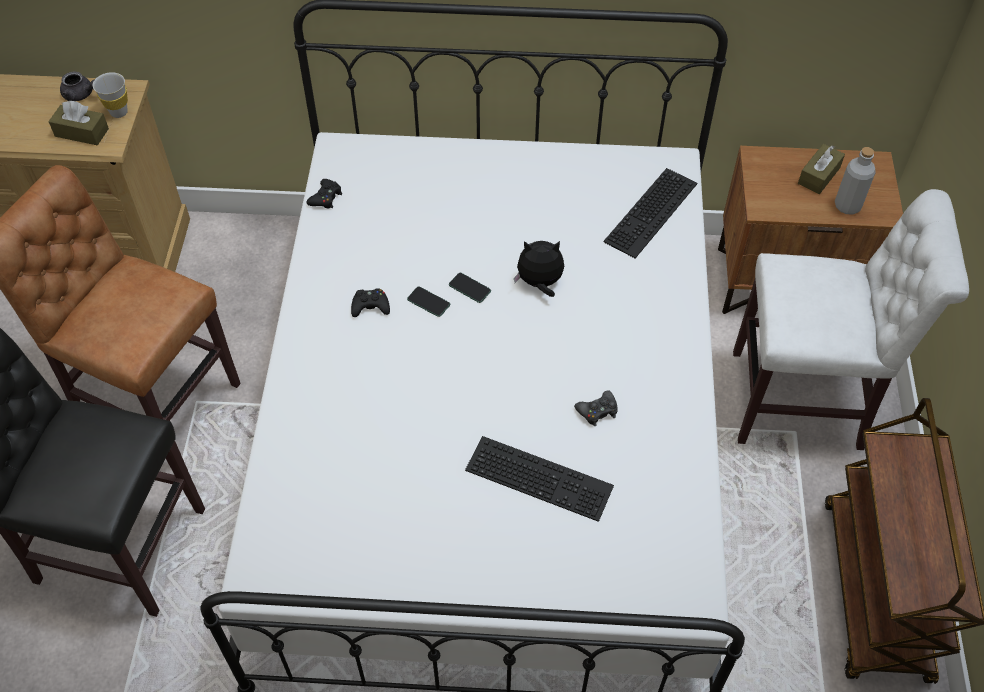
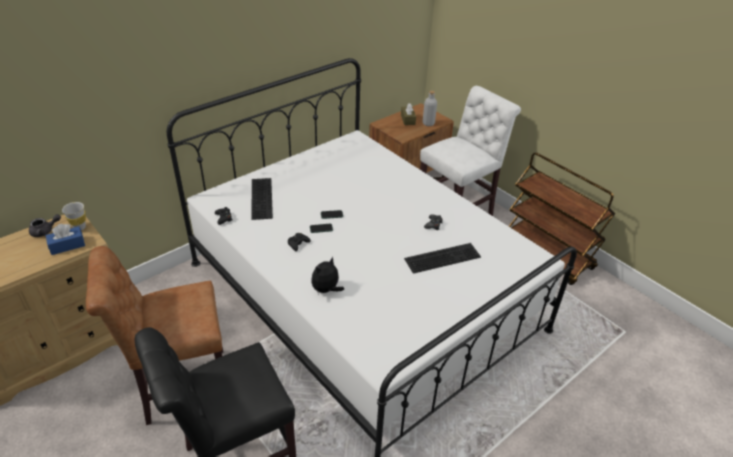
camera: 45 degrees left, 15 degrees down
(81, 132) = (67, 245): brown tissue box -> blue tissue box
(539, 283) = (357, 198): plush toy -> plush toy (326, 290)
(652, 214) = (369, 156): keyboard -> keyboard (263, 198)

